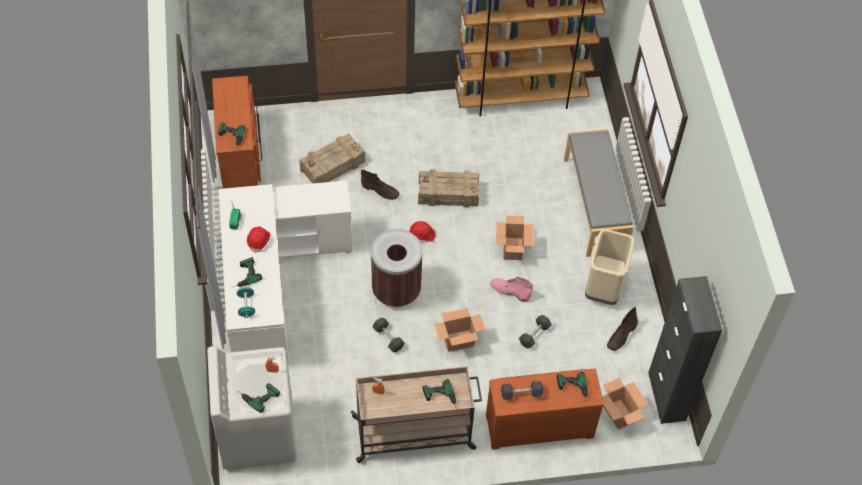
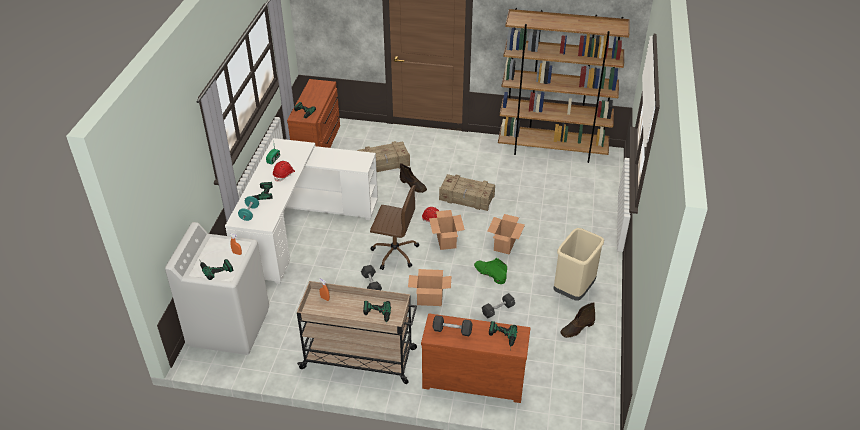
camera: 20 degrees right, 15 degrees down
(396, 290) = (394, 253): brown trash can -> brown office chair
(509, 291) = (489, 274): pink boot -> green boot
(595, 205) = (588, 229): grey bench -> none
(619, 414) = (553, 389): cardboard box -> cardboard box (446, 241)
(666, 396) = (603, 386): black cabinet -> none

